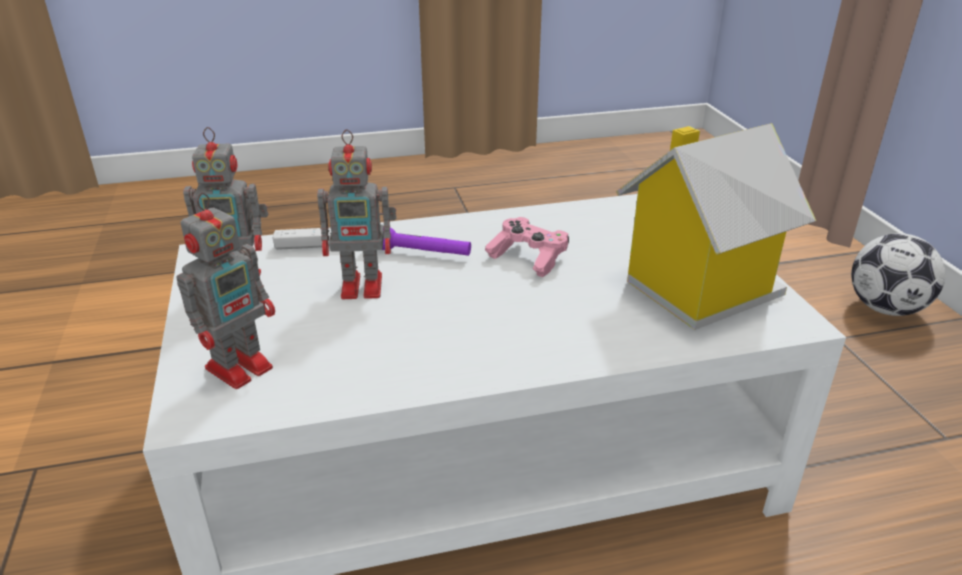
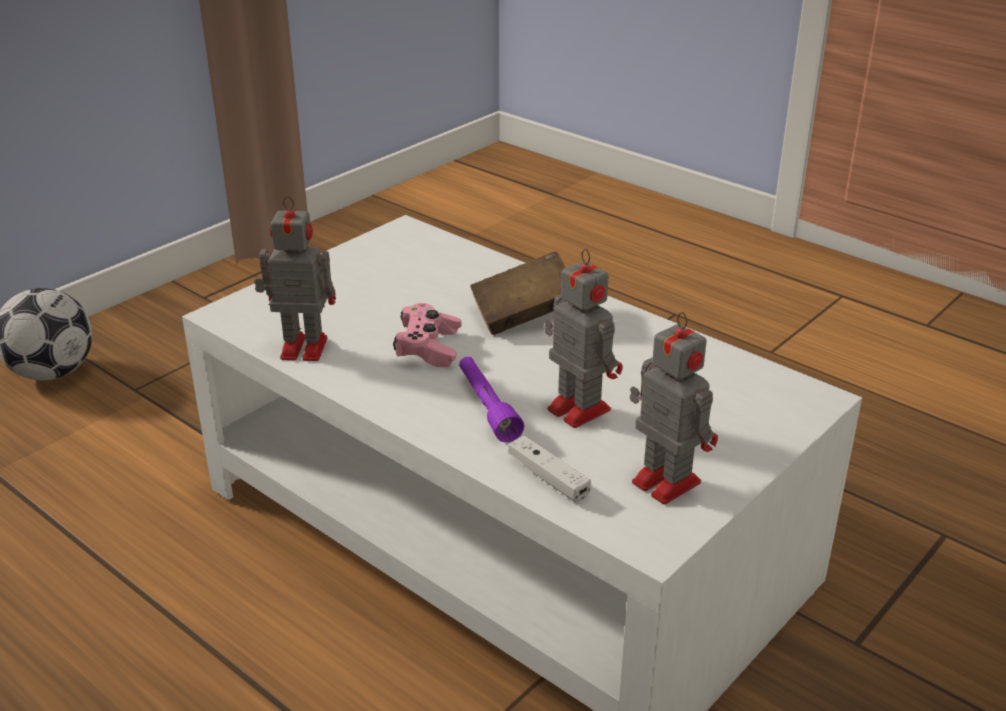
camera: 125 degrees left, 0 degrees up
(241, 366) = (747, 407): toy robot -> toy robot (301, 348)
(532, 319) = (523, 315): none -> brown book
(697, 289) = (397, 267): toy house -> none

